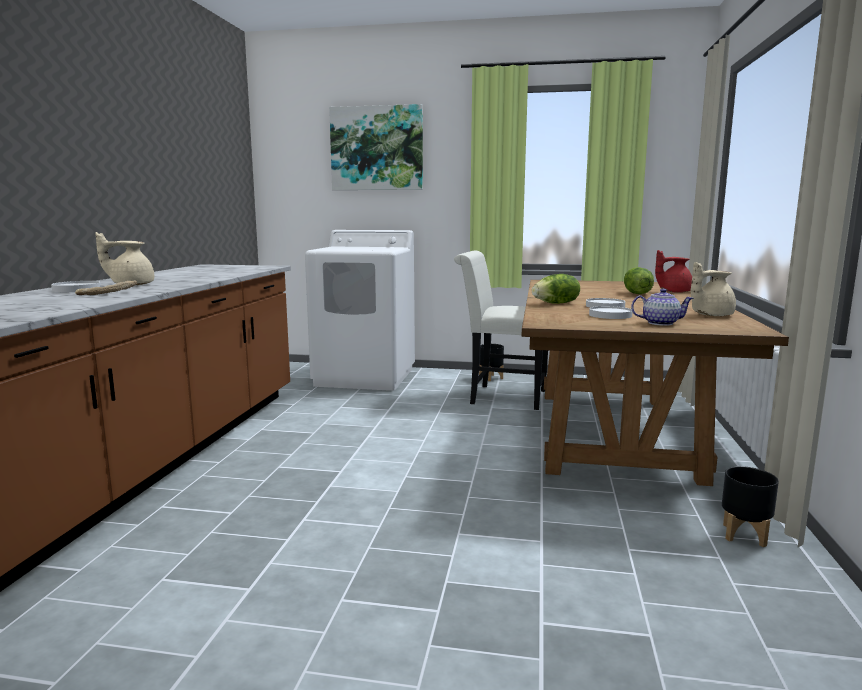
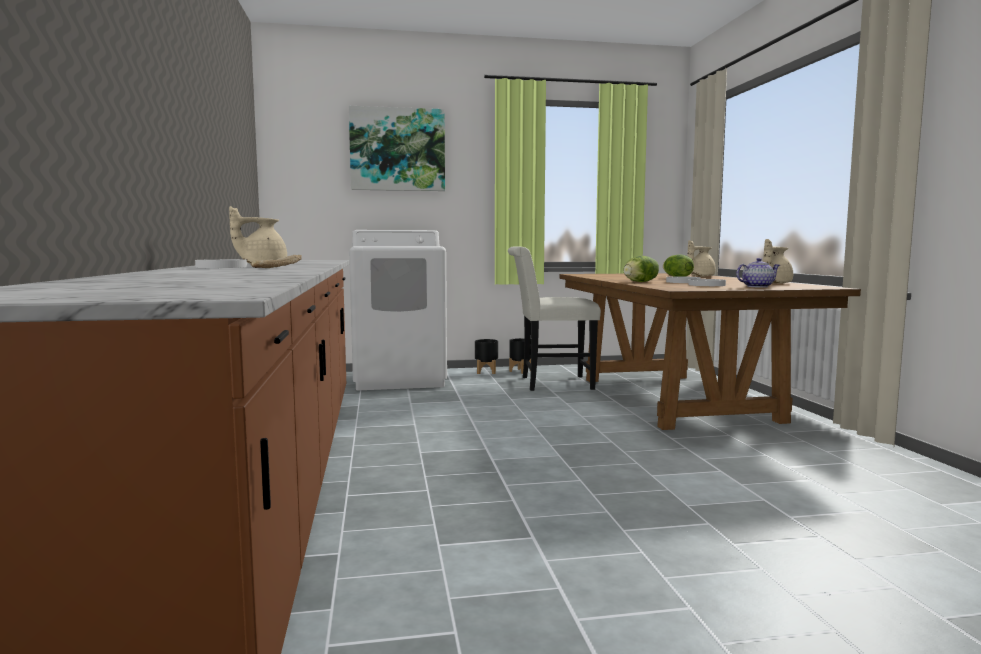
camera: 20 degrees left, 5 degrees down
(673, 292) = (699, 276): red teapot -> beige teapot
(745, 535) = (849, 448): black planter -> black planter (486, 372)

